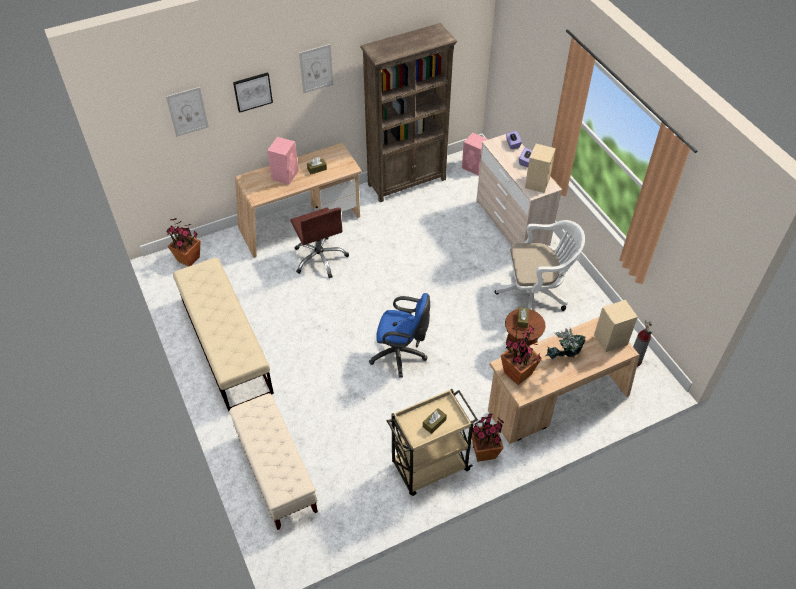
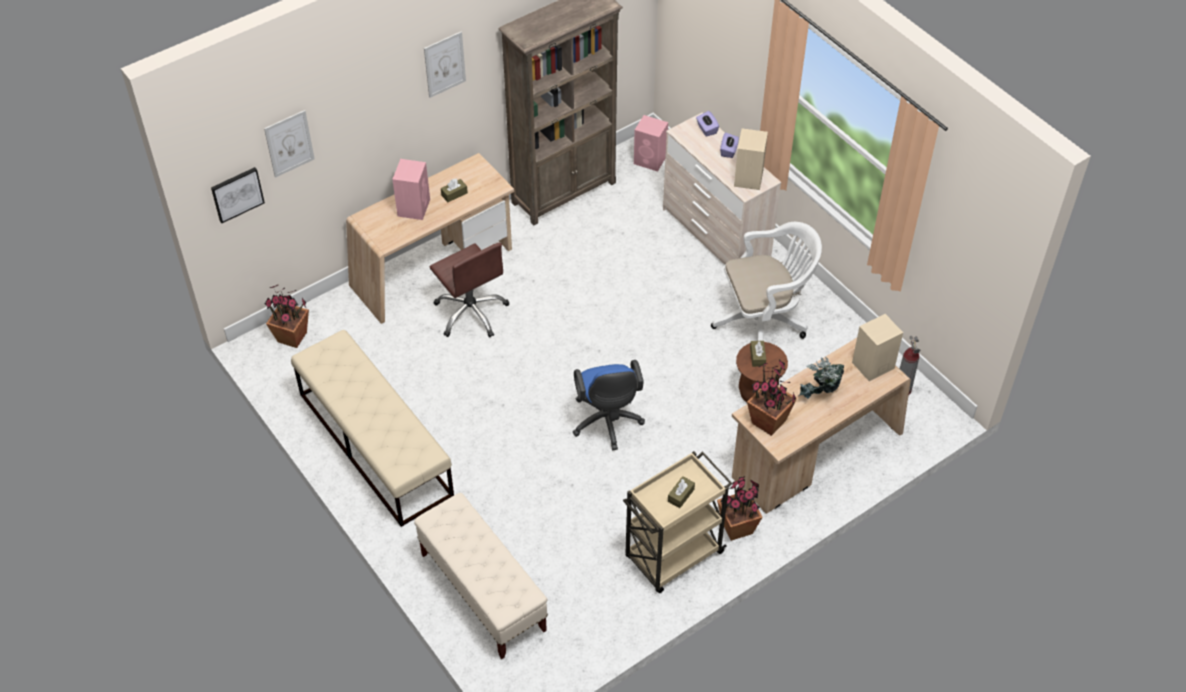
camera: 10 degrees left, 0 degrees up
(252, 91) = (368, 105): picture -> picture (237, 194)
(401, 355) = (607, 423): blue office chair -> blue office chair turned 75 degrees clockwise

